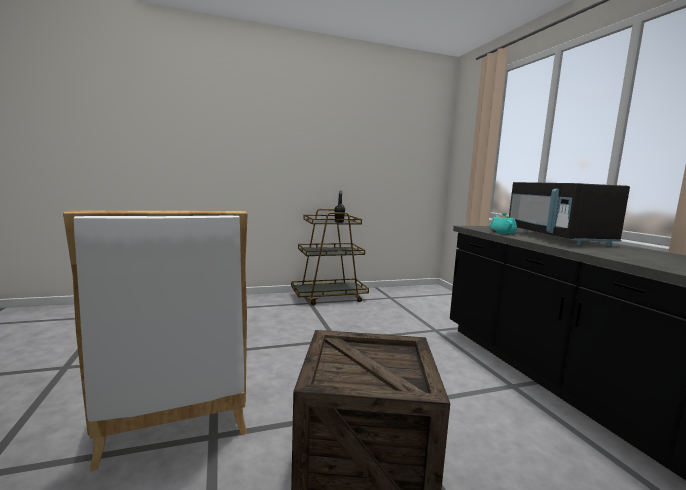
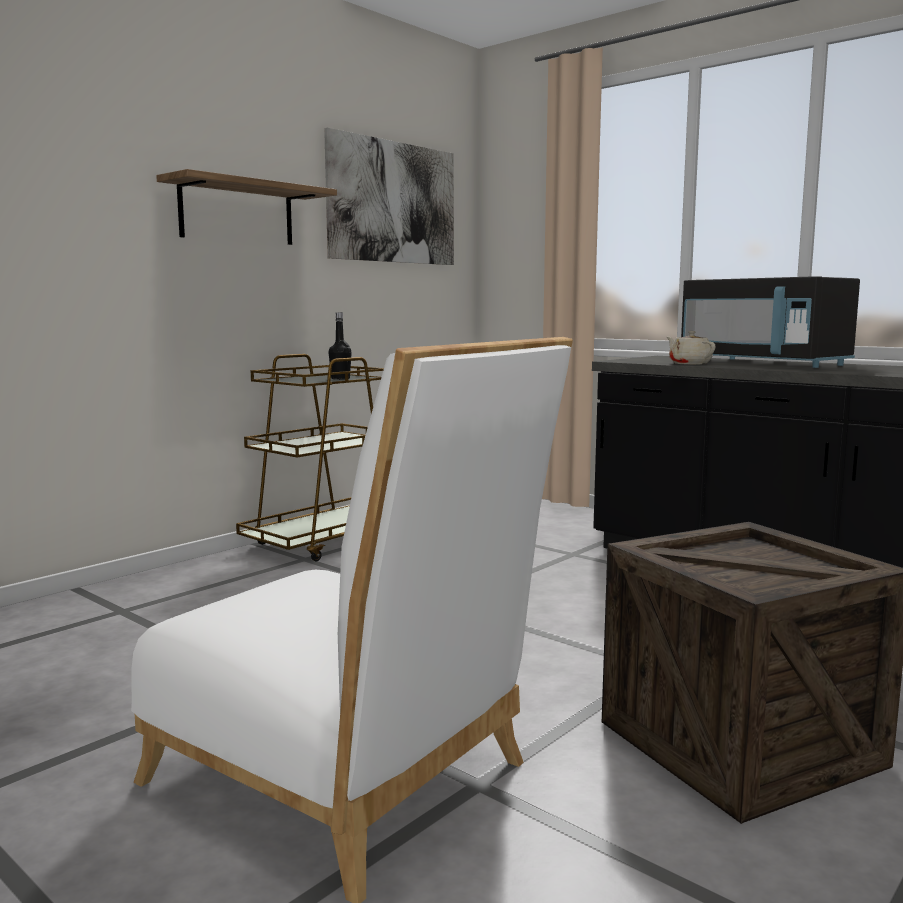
camera: 30 degrees left, 0 degrees up
(304, 144) = (237, 213): none -> shelf
(393, 138) = (393, 202): none -> picture
(502, 233) = (689, 364): turquoise teapot -> beige teapot

